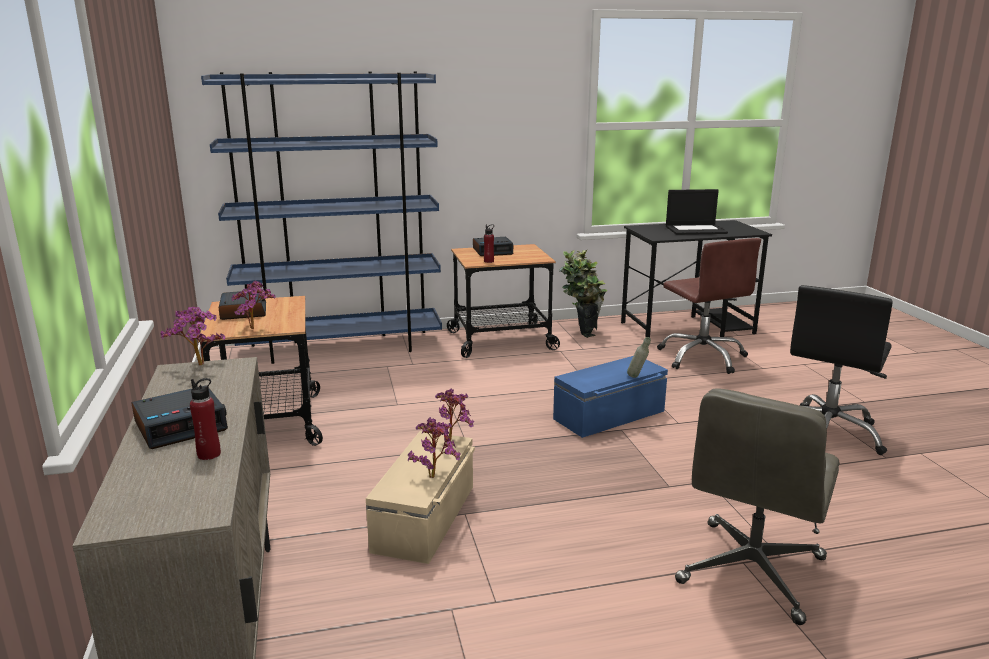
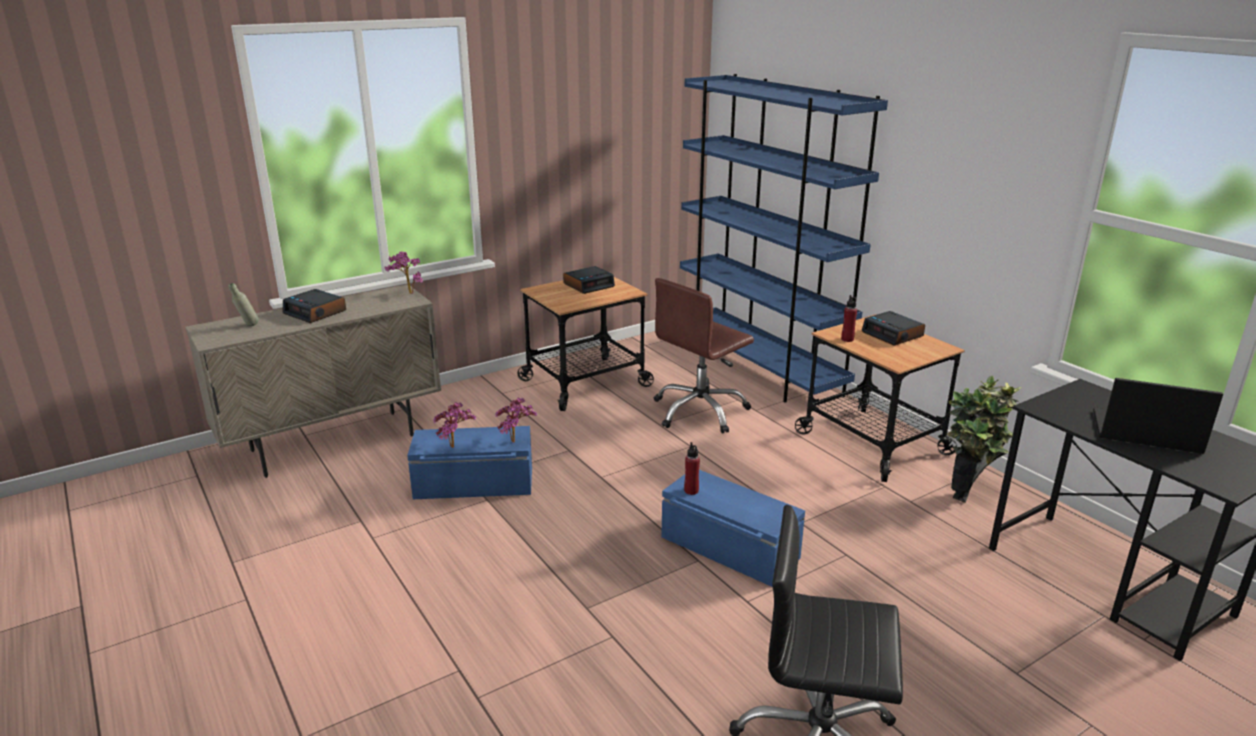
camera: 70 degrees right, 5 degrees up
(209, 454) = (278, 327): red bottle -> red bottle (691, 491)
(255, 329) = (552, 298): potted plant -> none
(426, 518) = (474, 484): beige storage box -> blue storage box
(637, 378) = (730, 518): grey bottle -> grey bottle (248, 326)
(696, 230) = (1145, 432): laptop -> laptop turned 135 degrees clockwise
(702, 357) = (993, 606): brown office chair -> brown office chair (700, 411)
(751, 572) = (444, 676): grey office chair -> none

